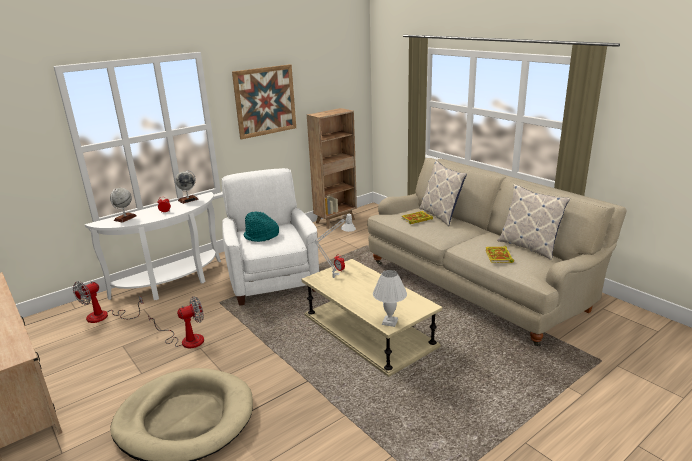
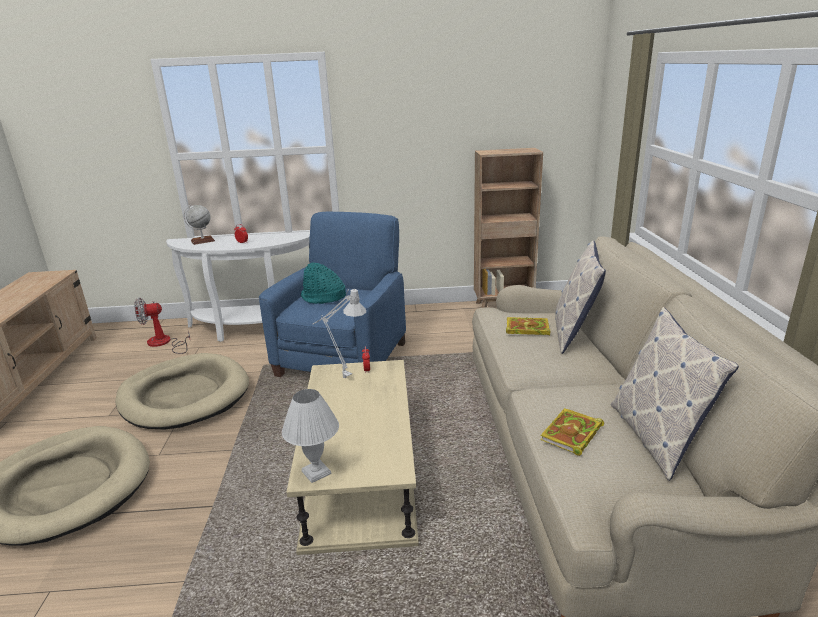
camera: 35 degrees right, 0 degrees up
(186, 340) = (184, 395): fan -> beige dog bed
(188, 200) = (282, 235): globe -> none
(265, 101) = (413, 125): picture -> none
(272, 280) = (344, 358): white armchair -> blue armchair

